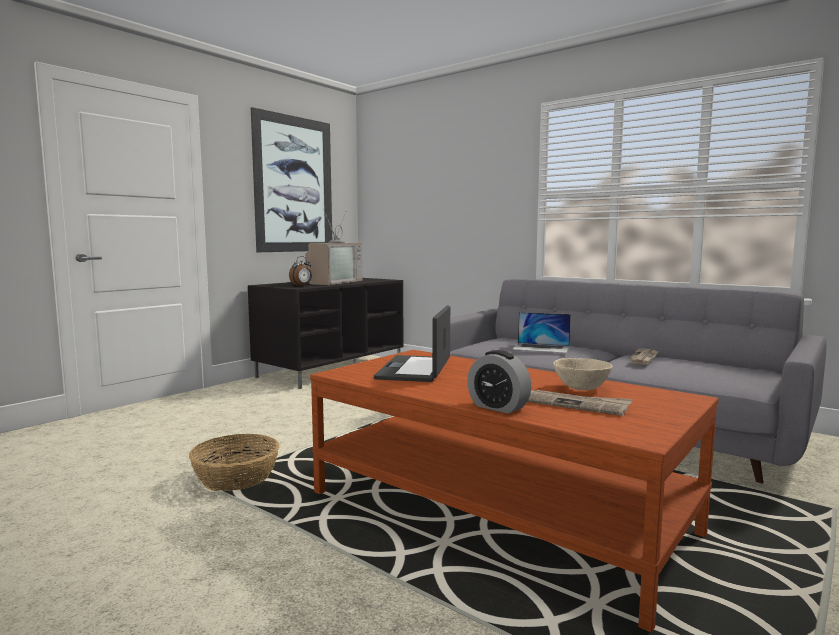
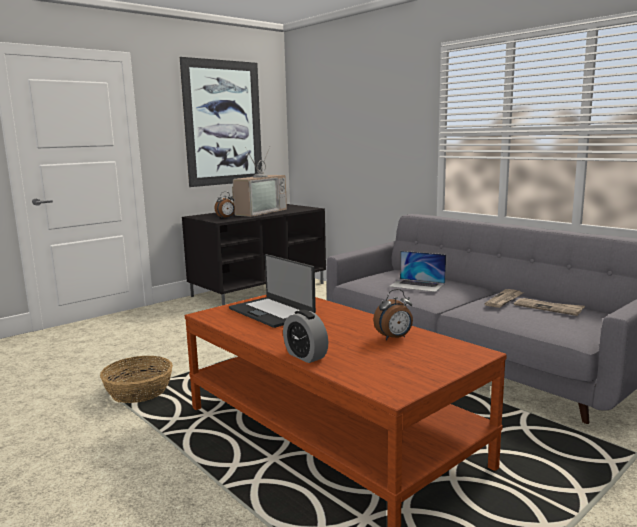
camera: 10 degrees right, 5 degrees up
(416, 369) = (272, 312): laptop -> laptop turned 60 degrees counterclockwise
(576, 405) = (372, 356): newspaper -> newspaper (548, 308)
(581, 388) = (394, 338): beige bowl -> alarm clock

